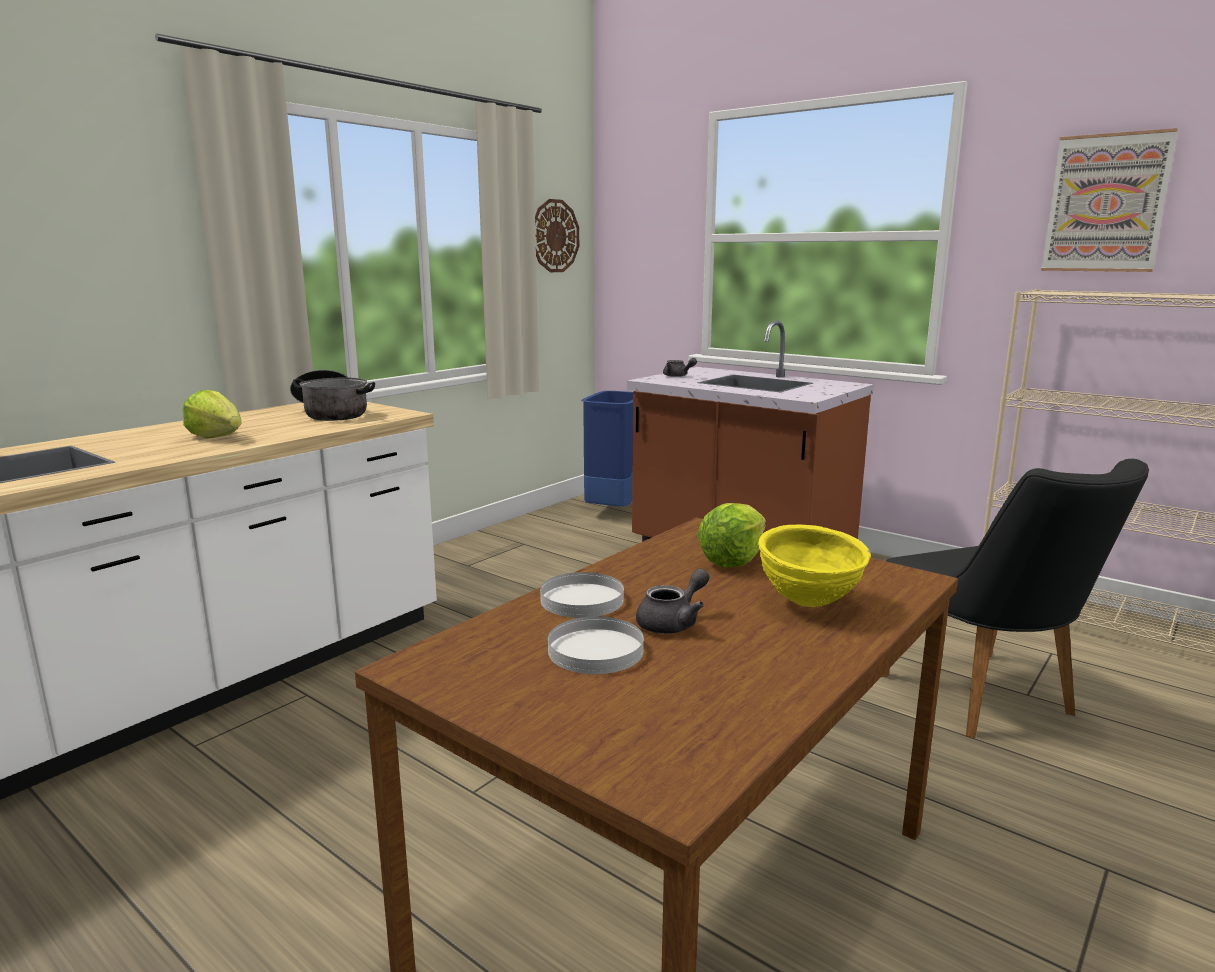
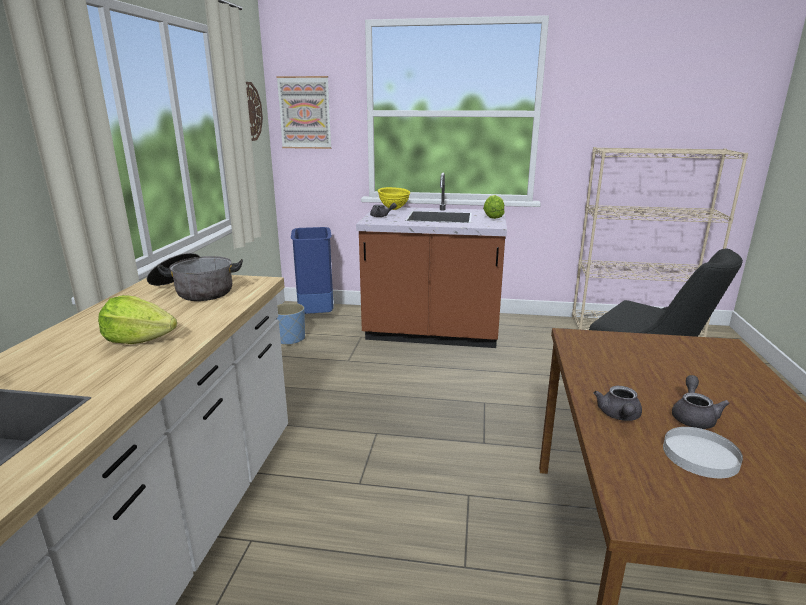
camera: 30 degrees left, 5 degrees up
(554, 529) = (290, 339): none -> blue planter
(582, 600) = (619, 416): white plate -> grey teapot
(733, 560) = (631, 356): lettuce -> lettuce (493, 217)
(808, 603) = (720, 378): yellow bowl -> yellow bowl (394, 209)
(1106, 203) = (629, 97): picture -> picture (305, 113)

